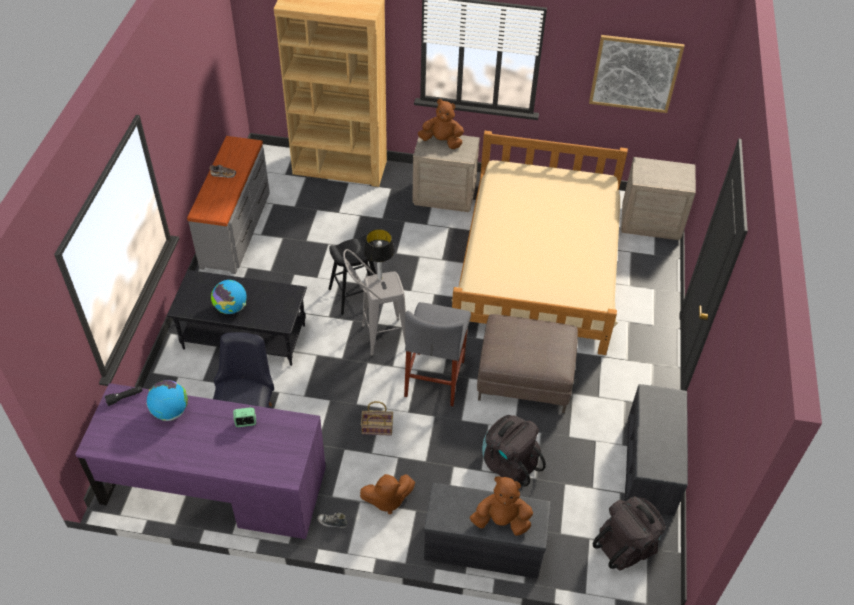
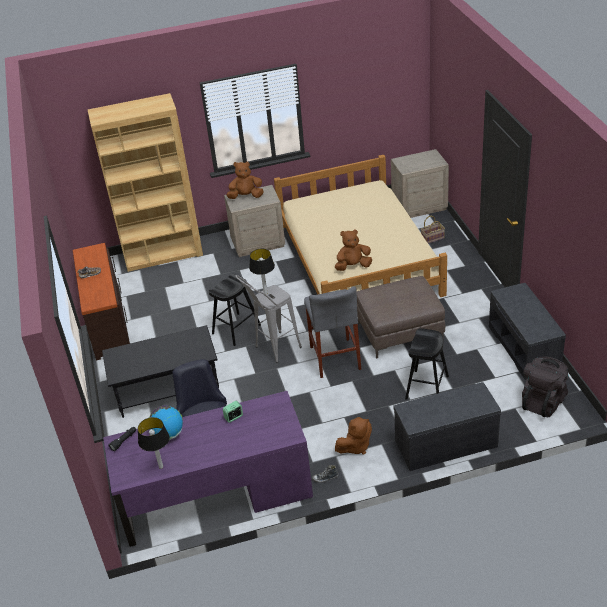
camera: 20 degrees left, 10 degrees down
(138, 447) = (160, 467): none -> table lamp
(231, 308) = (157, 360): globe -> none
(237, 229) = (108, 323): grey dresser -> brown dresser
(378, 427) = (315, 405): basket -> basket (432, 238)
(501, 521) = (459, 407): brown plush toy -> brown plush toy (353, 266)
(509, 463) = (427, 387): black backpack -> black stool
(635, 73) = (372, 94): picture -> none

